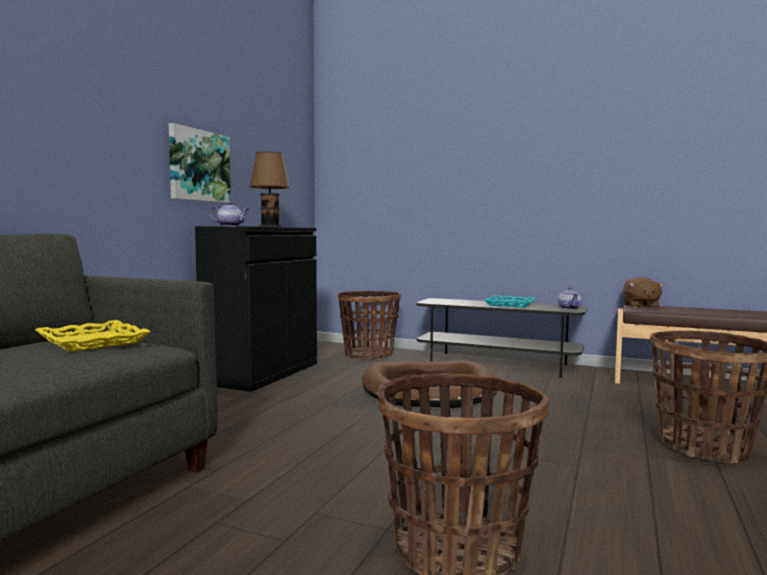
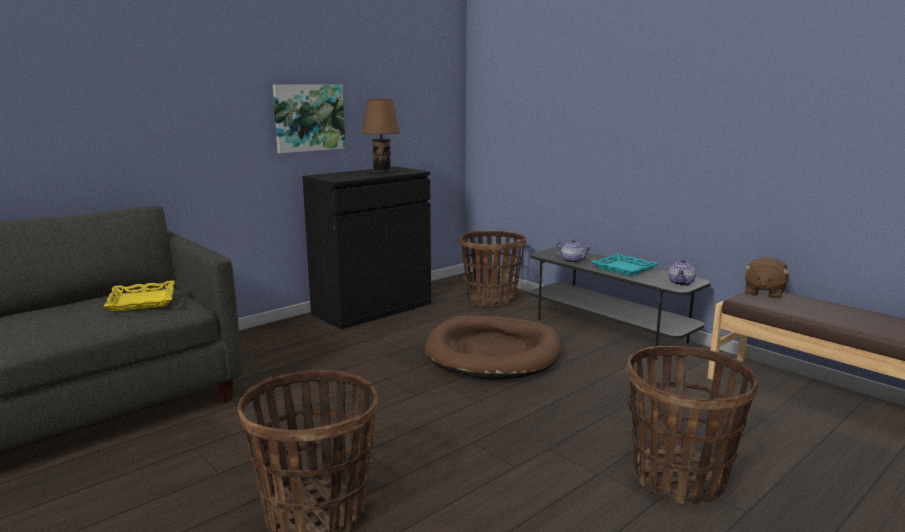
camera: 25 degrees right, 10 degrees up
(230, 226) = (330, 177): teapot -> teapot (572, 261)

